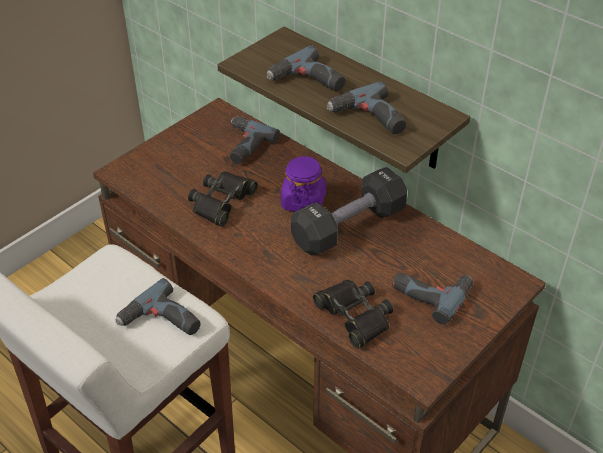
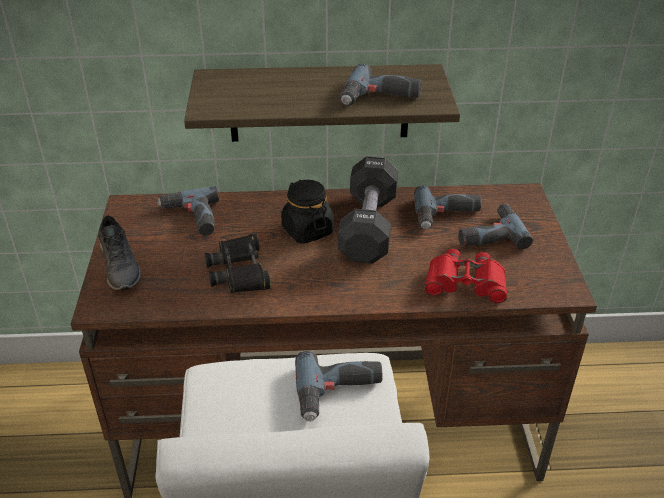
camera: 45 degrees left, 5 degrees down
(162, 153) = (121, 266): none -> grey shoe
(303, 201) = (307, 230): purple jar -> black jar
(307, 82) = (288, 97): power drill -> power drill (447, 216)
(354, 316) = (465, 283): black binoculars -> red binoculars

